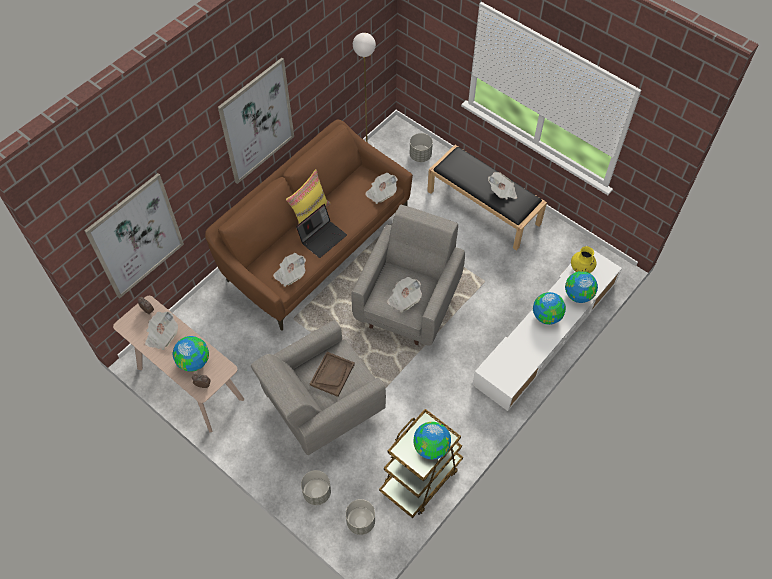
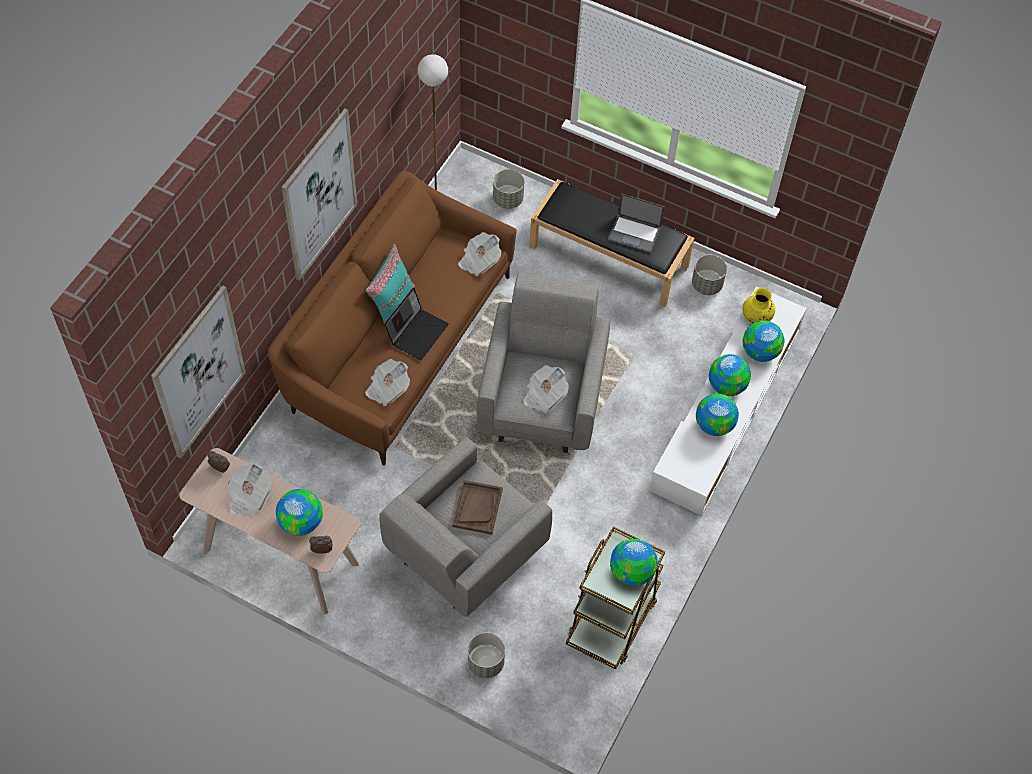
camera: 15 degrees left, 0 degrees up
(310, 214) = (392, 304): yellow pillow -> turquoise pillow
(360, 522) = (550, 687): grey planter -> grey planter (706, 285)
(502, 192) = (635, 233): newspaper -> laptop
(529, 344) = (713, 425): none -> globe

